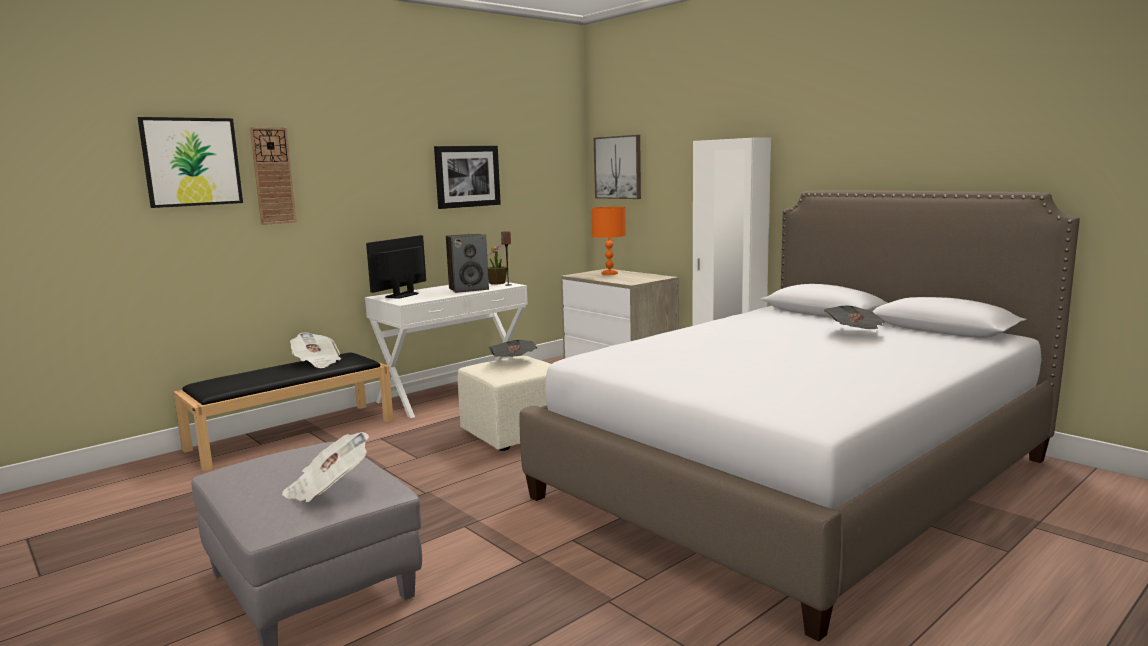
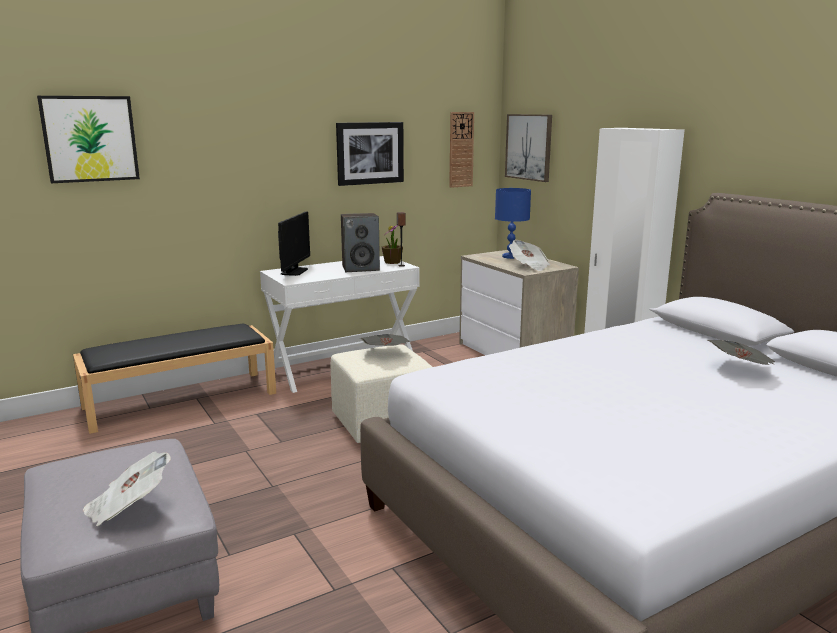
camera: 10 degrees right, 5 degrees up
(273, 176) = (170, 152): wall clock -> wall clock (461, 149)
(317, 363) = (206, 334): newspaper -> newspaper (529, 266)
(402, 295) = (294, 271): monitor -> monitor turned 150 degrees clockwise
(609, 273) = (510, 256): orange table lamp -> blue table lamp

